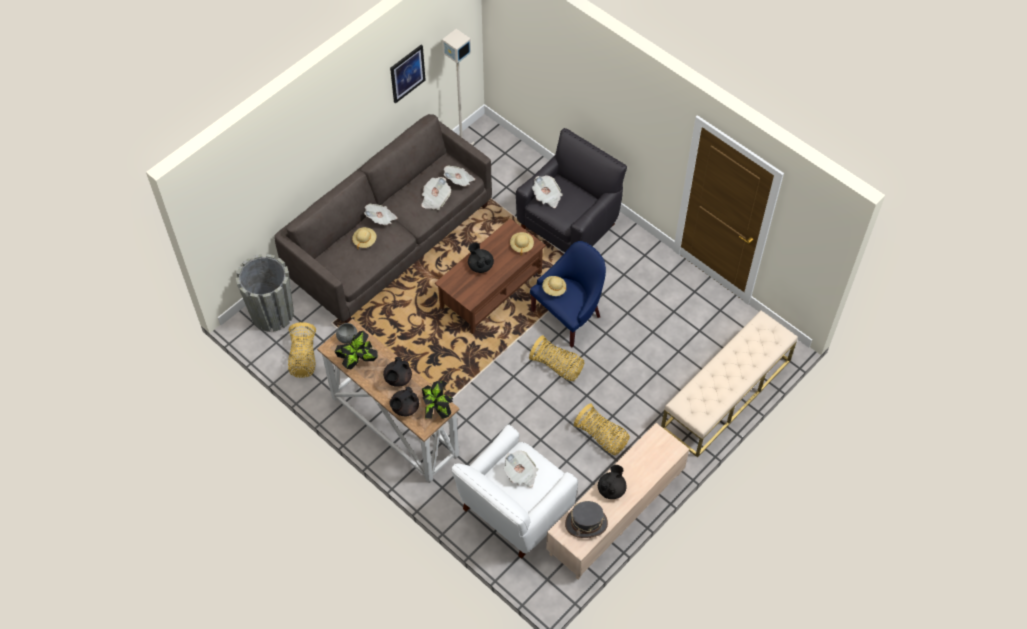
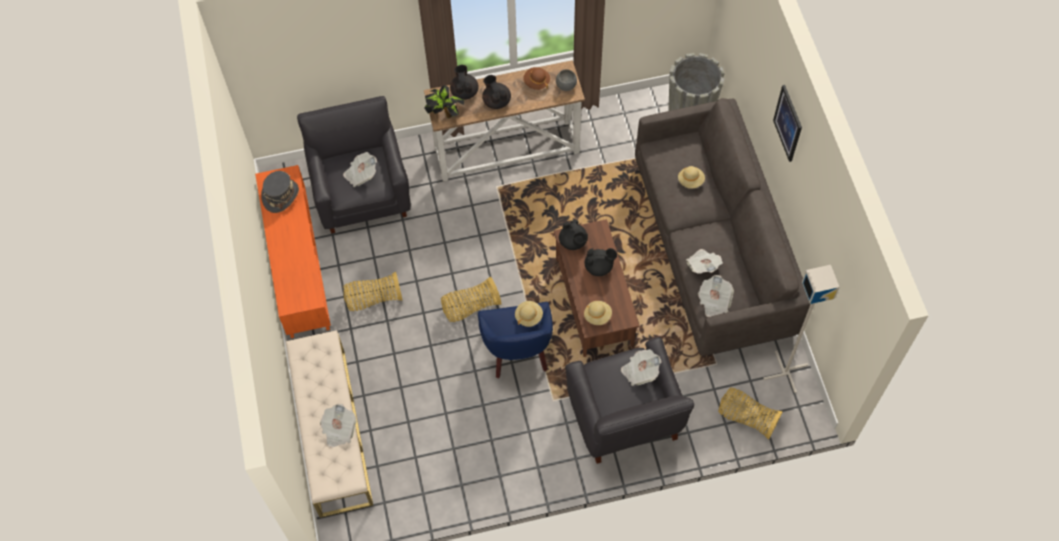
camera: 125 degrees right, 5 degrees up
(303, 358) = (625, 118): basket -> basket (746, 417)
(358, 361) = (536, 82): potted plant -> brown hat
(381, 219) = (709, 209): newspaper -> newspaper (339, 430)
(407, 73) = (823, 237): picture -> picture (788, 123)
(514, 510) = (362, 193): white armchair -> black armchair
(611, 489) = (293, 232): black teapot -> black teapot (573, 242)
(616, 513) = (298, 265): beige tv stand -> orange tv stand

